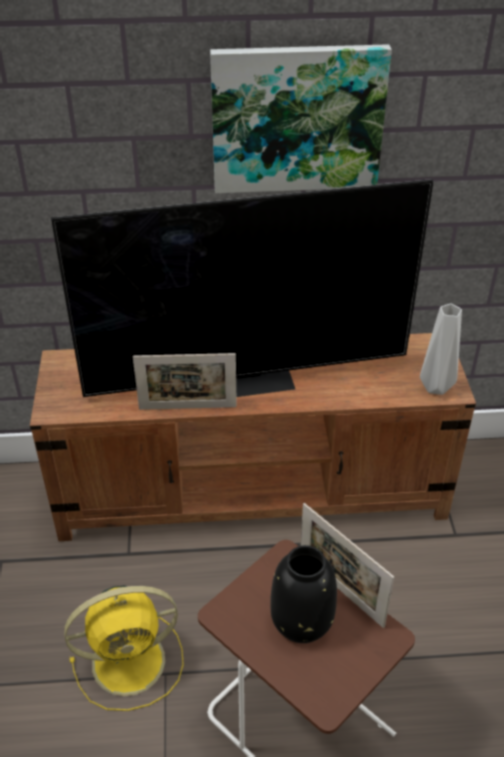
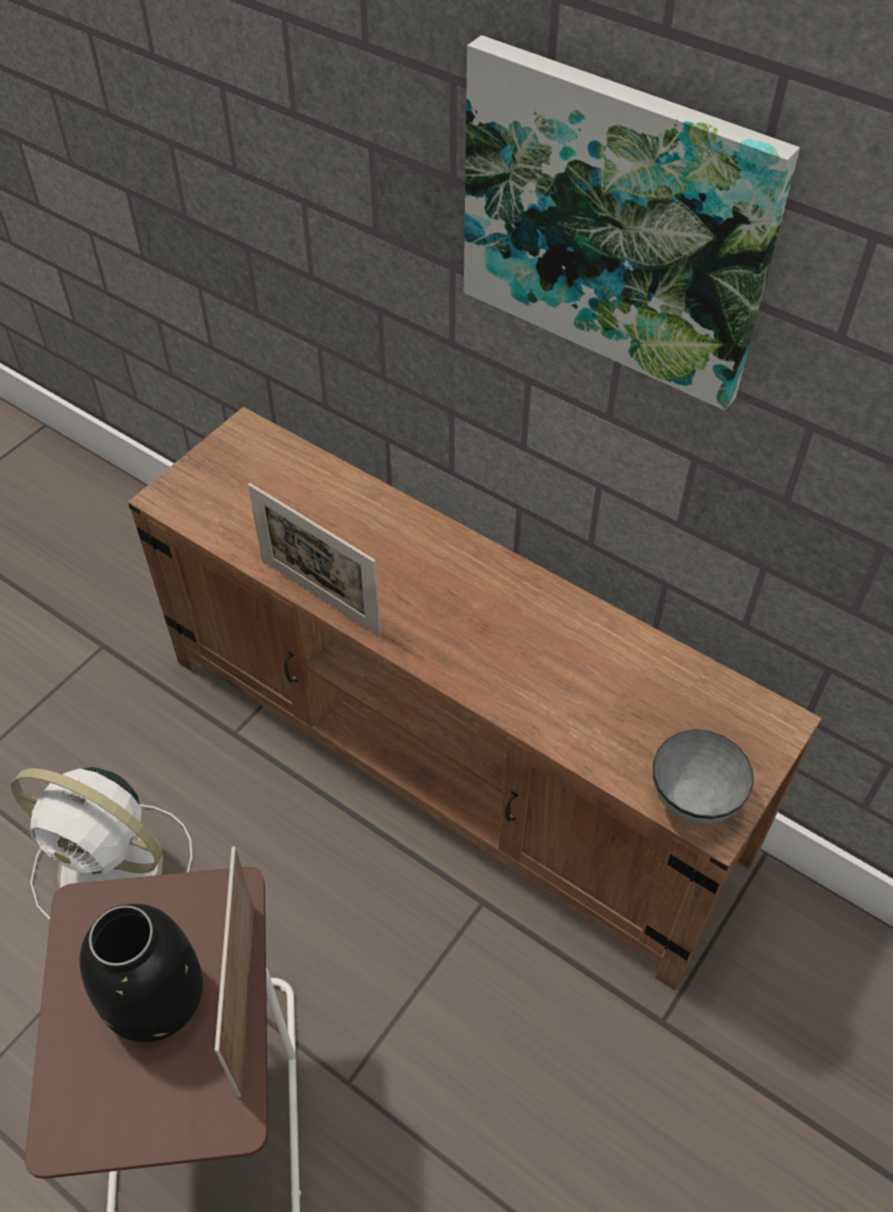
camera: 40 degrees right, 10 degrees up
(132, 661) = (114, 870): yellow fan -> white fan
(247, 378) = (440, 601): television -> none
(437, 388) = (694, 799): grey vase -> grey bowl

